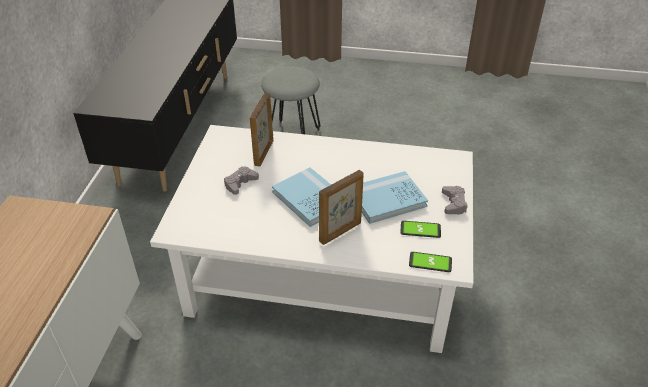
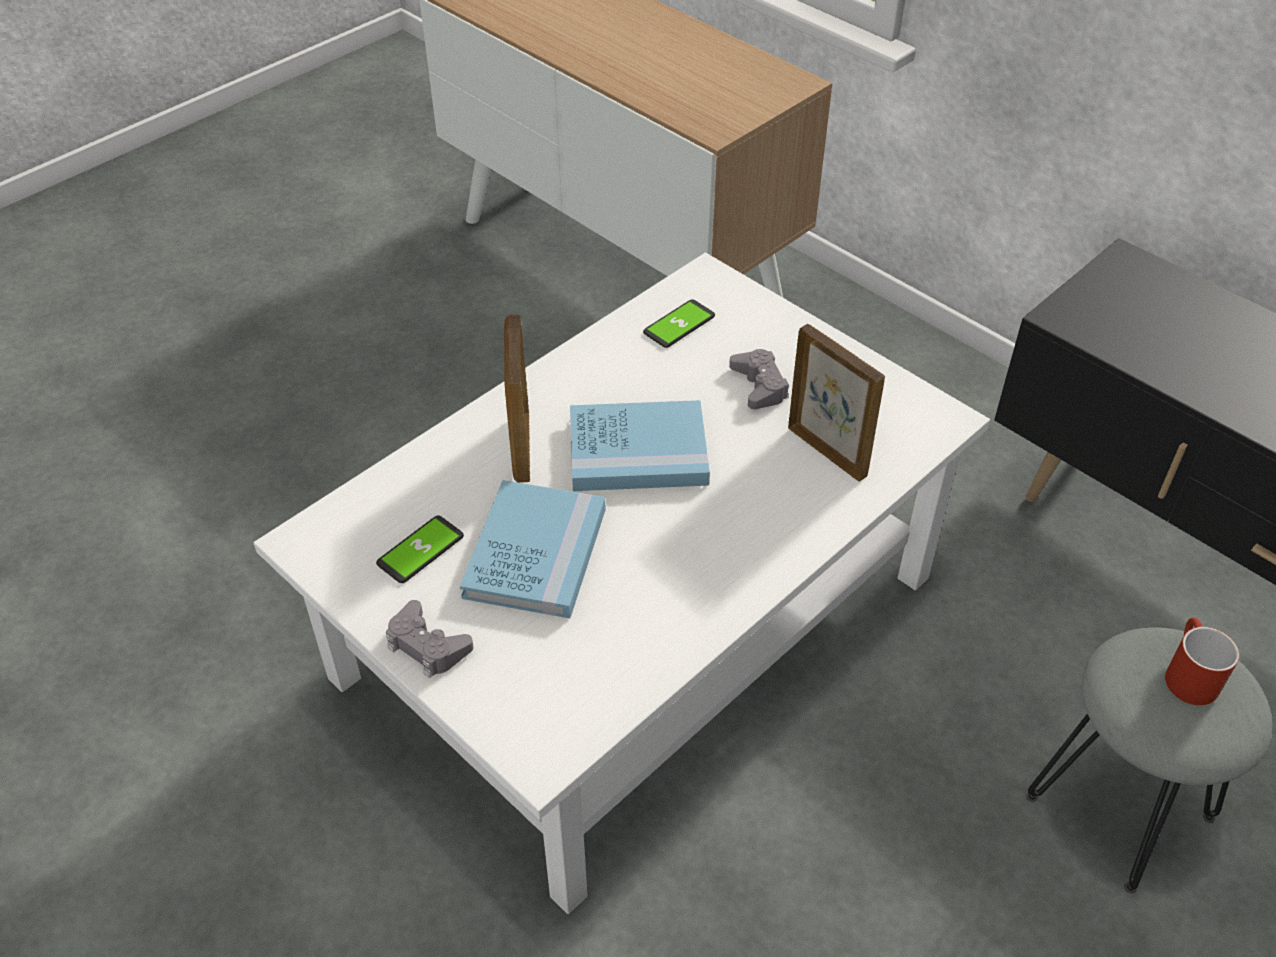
camera: 125 degrees right, 5 degrees up
(283, 78) = (1186, 674): none -> red mug
(430, 262) = (345, 515): phone -> phone (679, 325)

